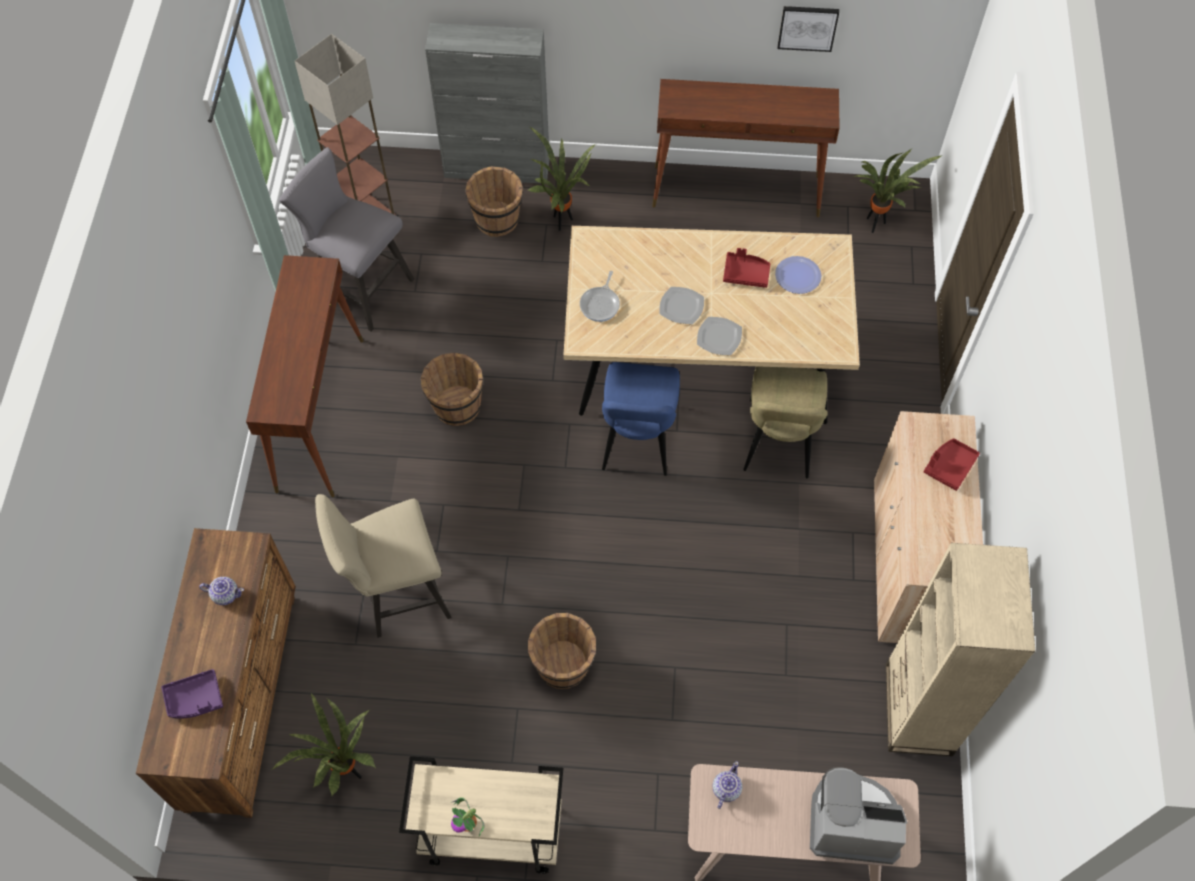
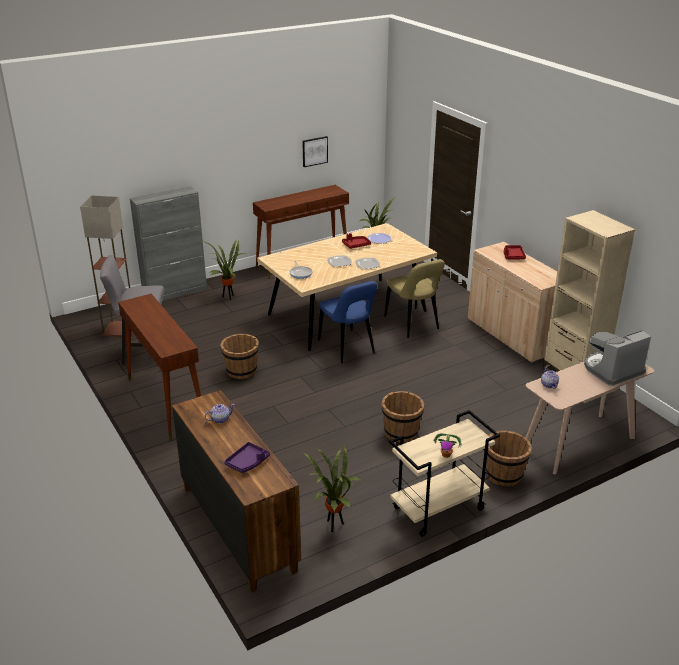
camera: 35 degrees left, 30 degrees down
(396, 595) = (284, 447): beige stool -> none
(497, 220) = (194, 307): brown bucket -> brown bucket (504, 475)

